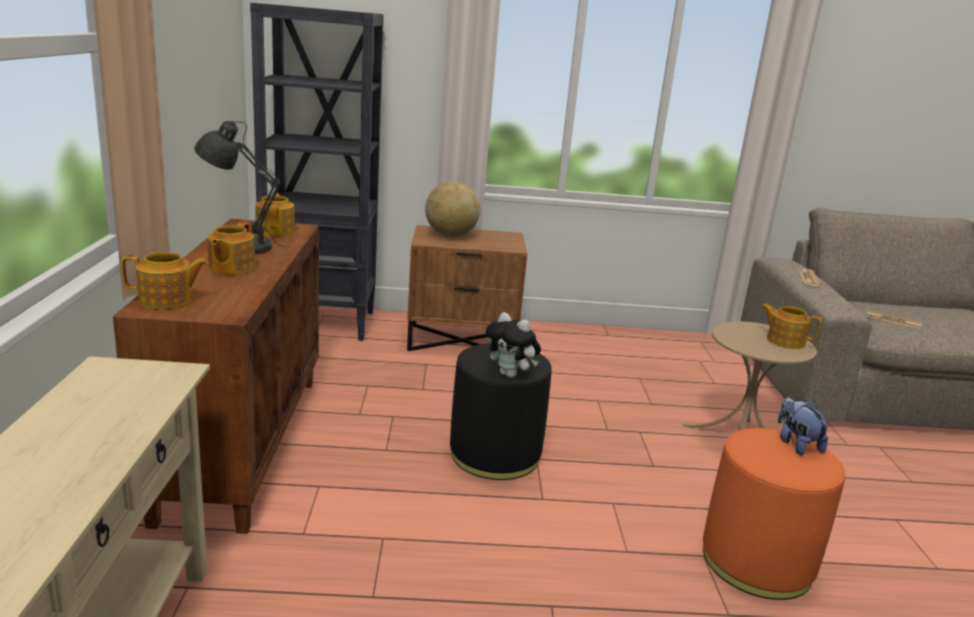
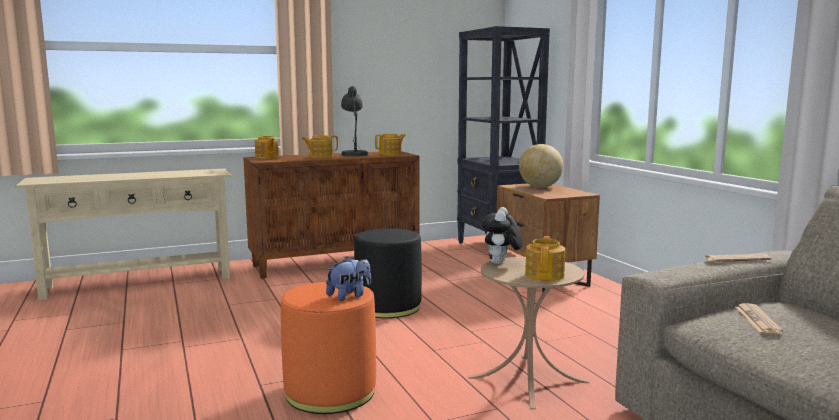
camera: 70 degrees right, 10 degrees down
(511, 375) = (367, 237): plush toy -> plush toy (501, 263)

